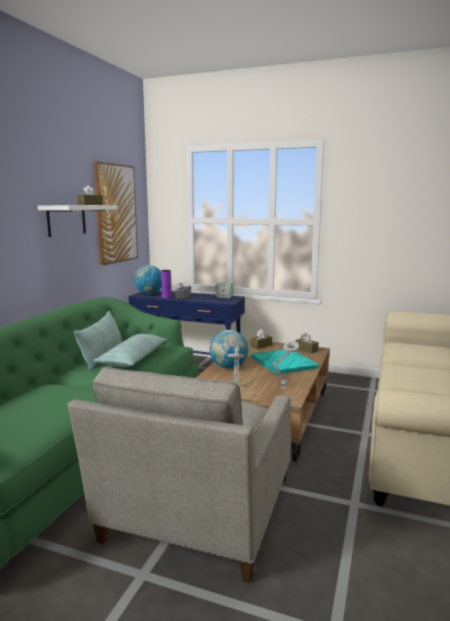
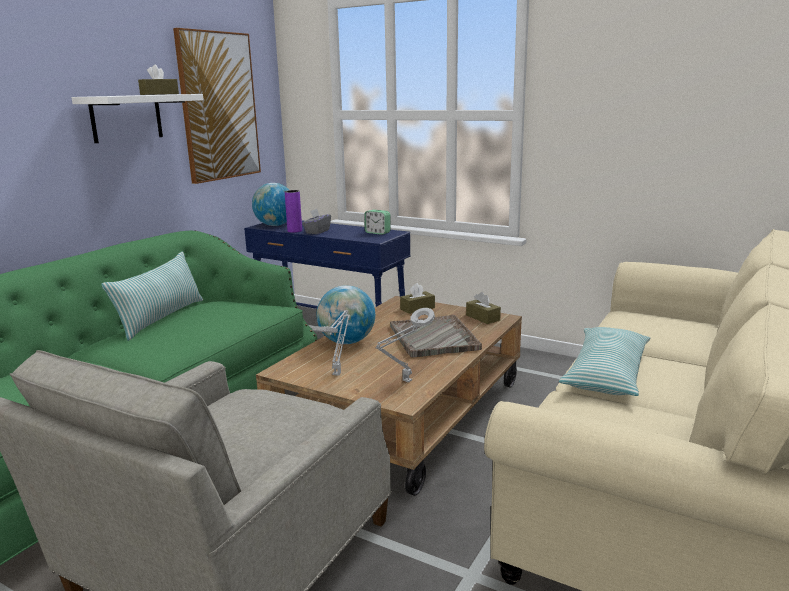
camera: 10 degrees right, 5 degrees up
(133, 358) = (199, 324): pillow -> pillow (606, 373)
(283, 363) = (434, 338): turquoise tray -> grey tray

